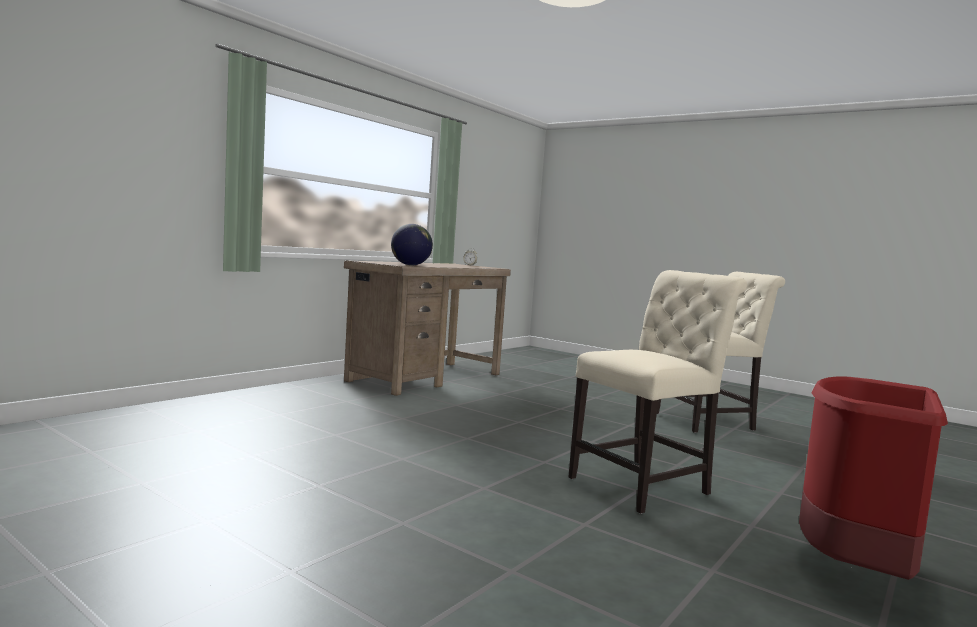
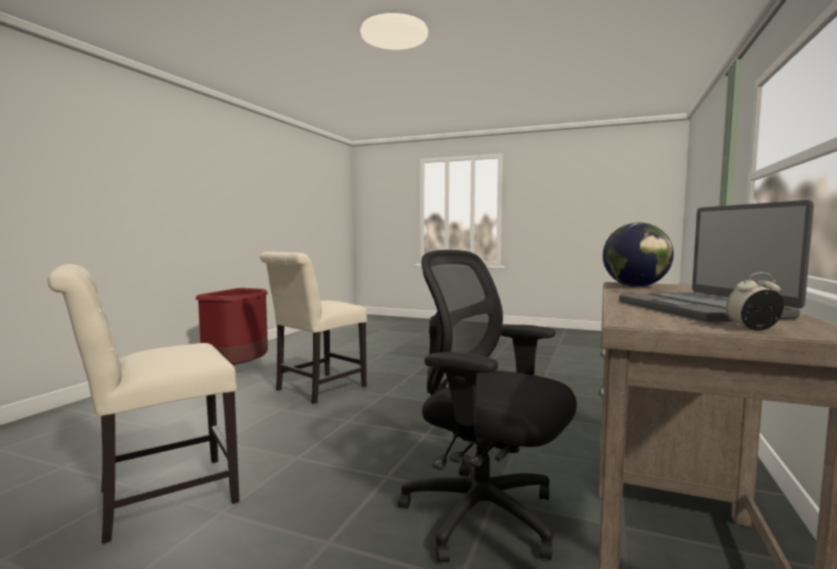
camera: 165 degrees right, 0 degrees up
(451, 265) = (702, 309): none -> laptop
(508, 391) = (491, 516): none -> black office chair

